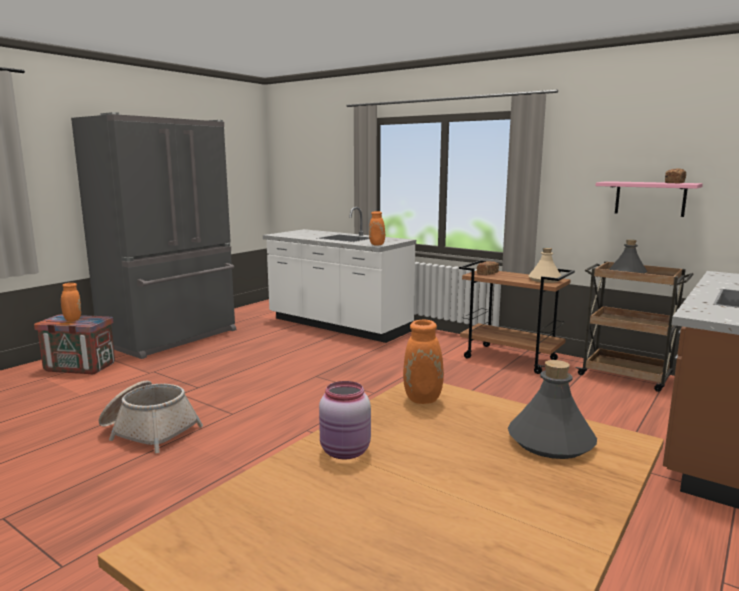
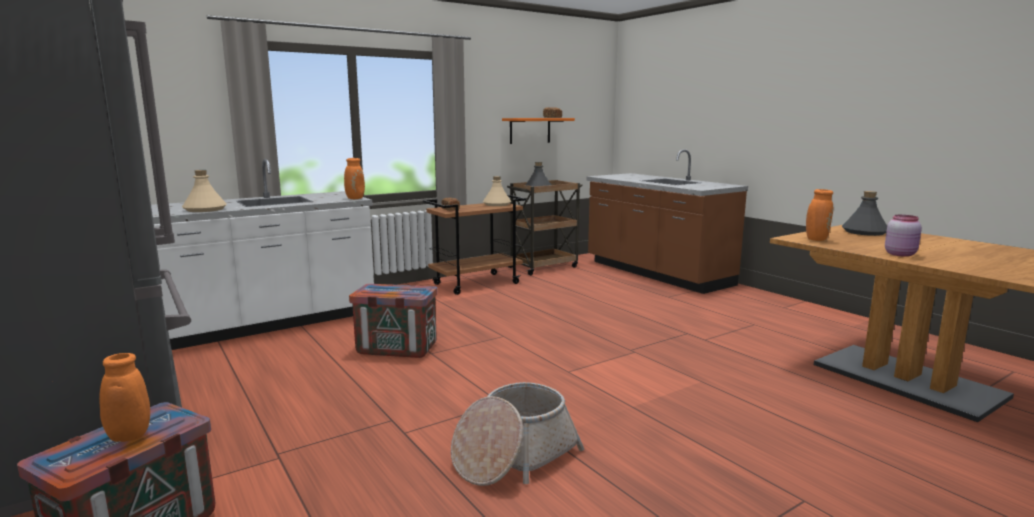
camera: 70 degrees left, 0 degrees up
(297, 236) = (205, 209): none -> beige bottle
(316, 364) = (396, 349): none -> crate
(650, 198) = (530, 130): pink shelf -> orange shelf

